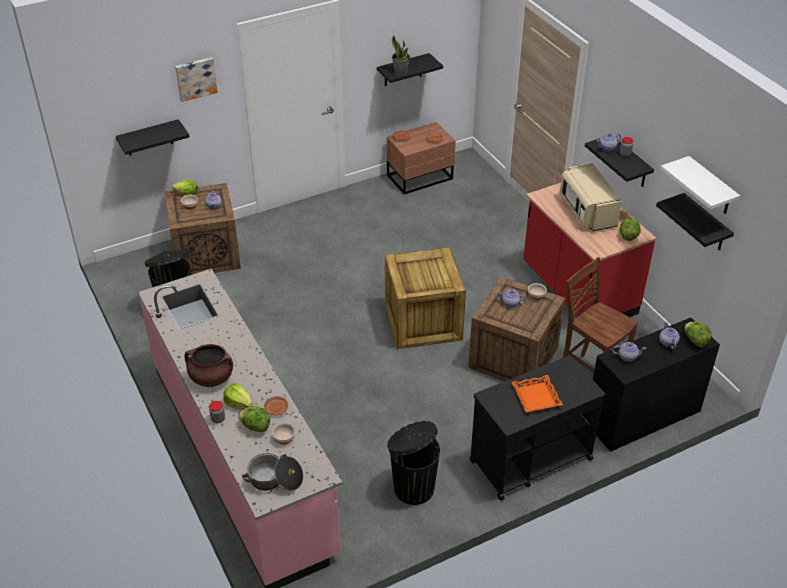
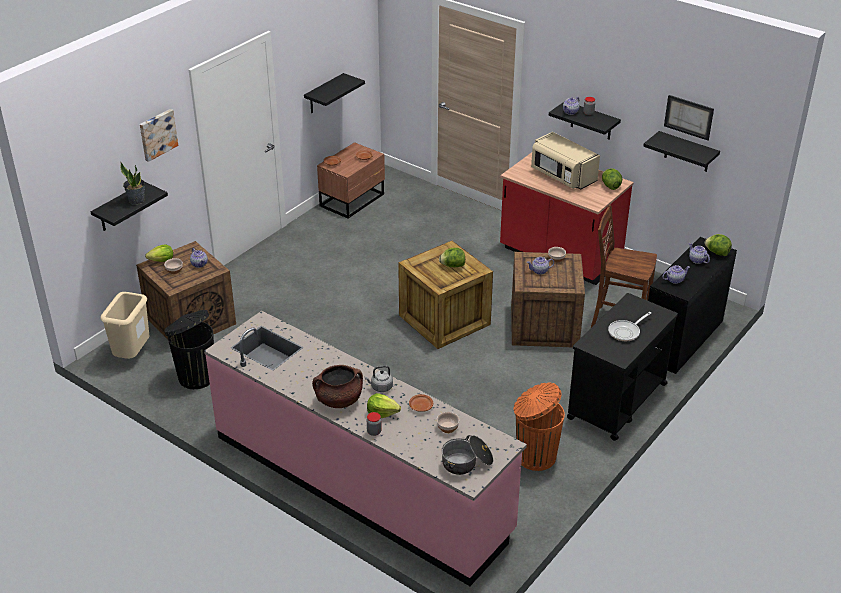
camera: 25 degrees left, 5 degrees down
(140, 271) = (132, 355): none -> beige trash can
(255, 377) = (380, 387): none -> grey kettle
(255, 426) = (414, 426): lettuce -> lettuce (452, 266)
(400, 71) = (329, 93): potted plant -> potted plant (136, 200)
(412, 487) = (534, 456): black trash can -> orange trash can
(536, 397) = (626, 332): orange tray -> frying pan
(711, 187) = (688, 117): white shelf -> picture

